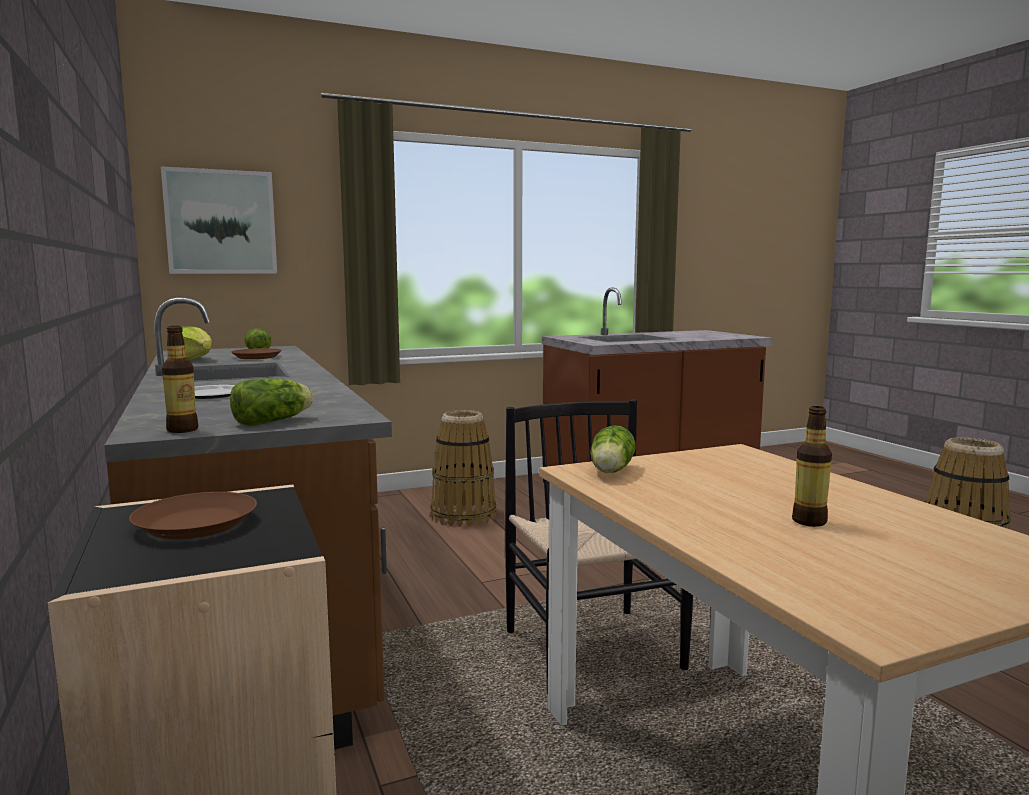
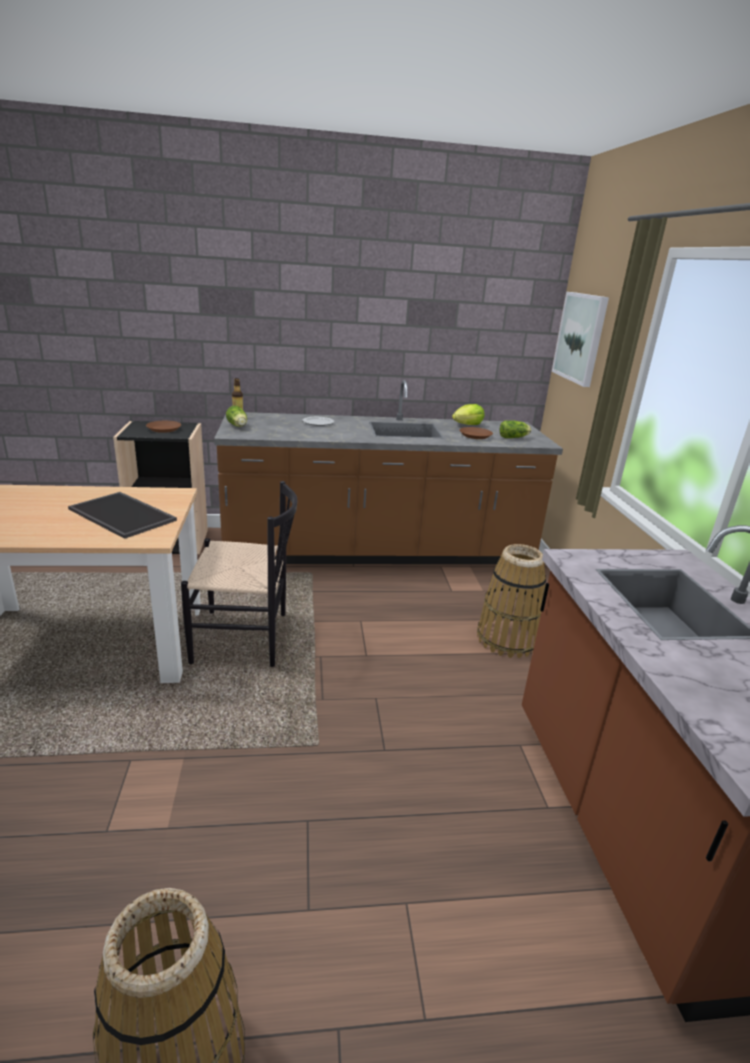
camera: 105 degrees right, 15 degrees up
(610, 471) = (166, 498): lettuce -> none
(709, 477) = (124, 514): none -> tray
(809, 521) = (43, 512): bottle -> none

